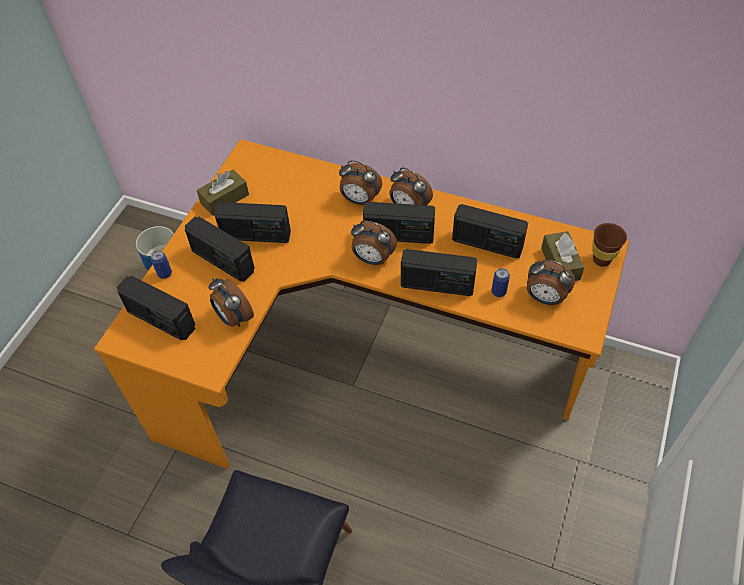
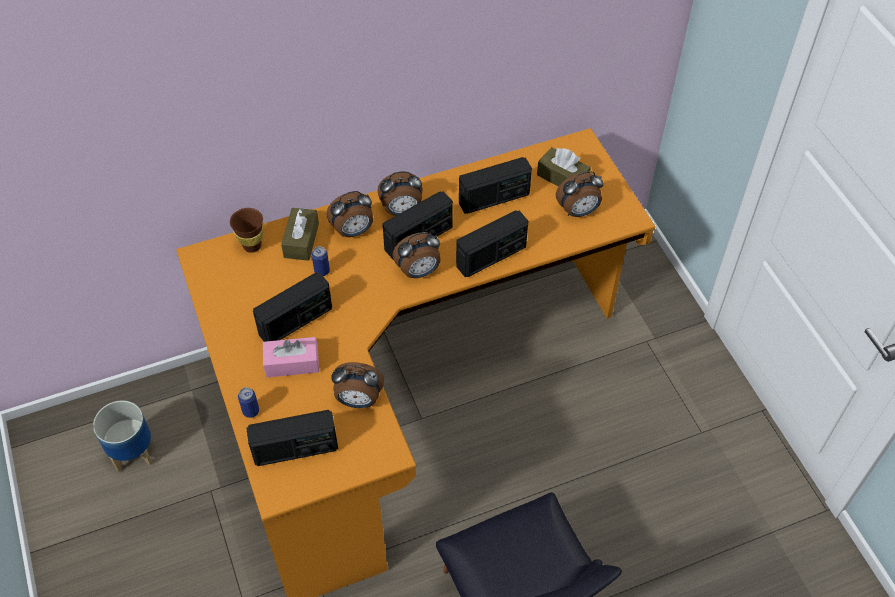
camera: 45 degrees left, 0 degrees up
(222, 261) = (292, 363): radio -> pink tissue box
(224, 199) = (228, 310): brown tissue box -> brown tissue box (301, 240)
(498, 292) = (541, 230): can -> can (322, 271)
(601, 260) = (587, 155): brown cup -> brown cup (252, 246)

